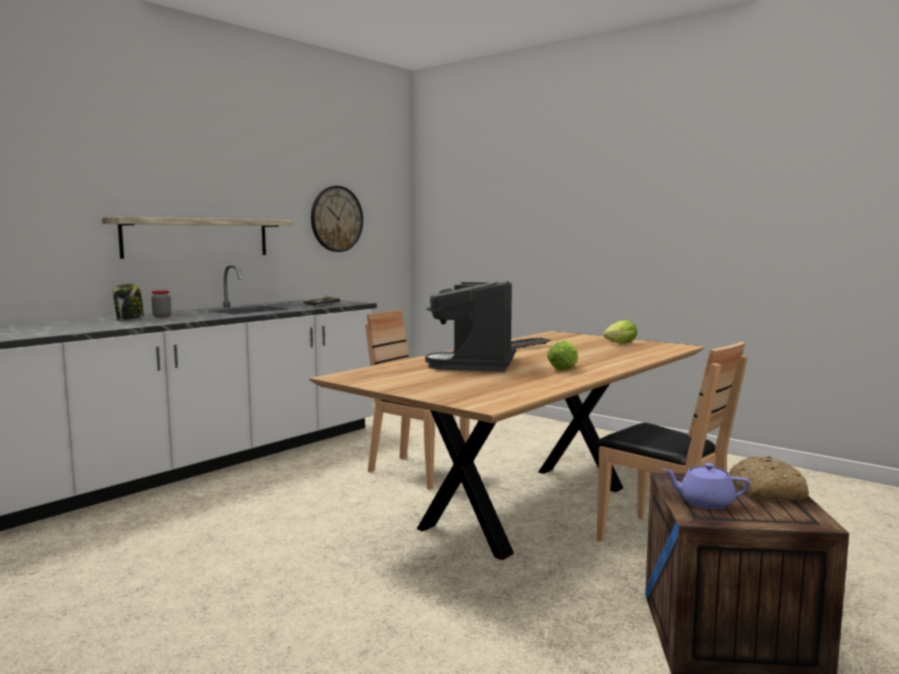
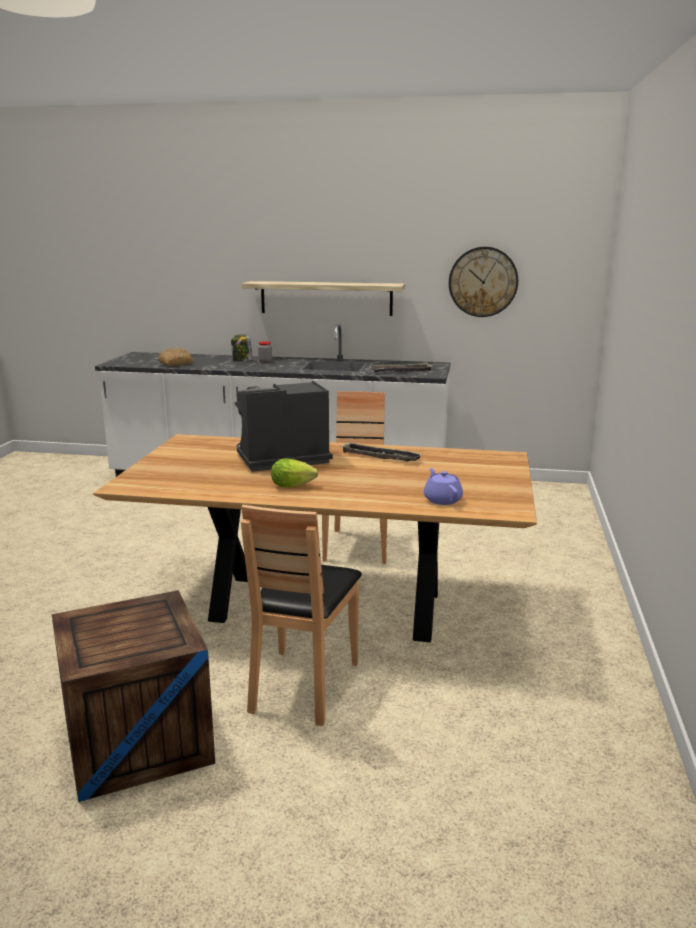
camera: 60 degrees right, 10 degrees up
(618, 344) = (477, 486): lettuce -> none
(705, 503) = (107, 618): purple teapot -> purple teapot (442, 500)
(765, 491) = (153, 640): bread -> bread (176, 363)

